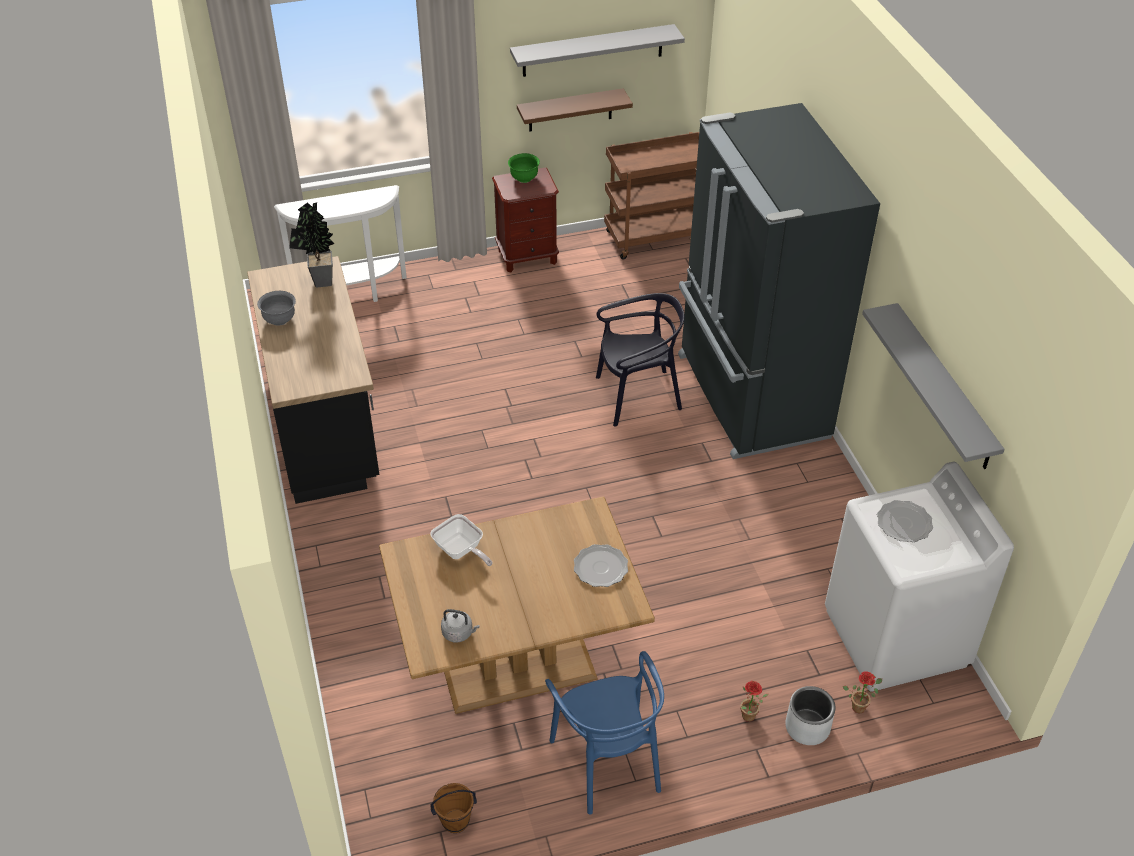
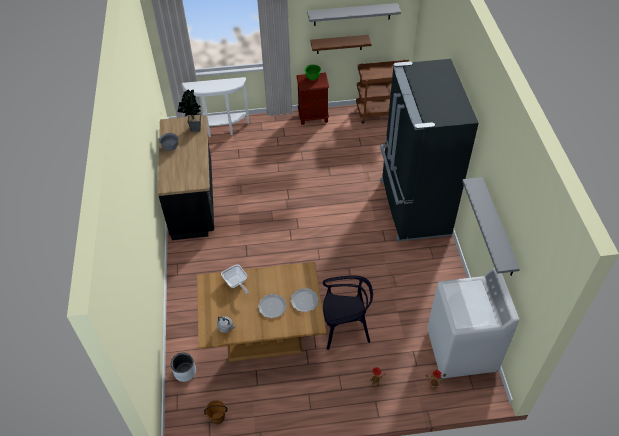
camera: 10 degrees right, 5 degrees up
(608, 762) = (299, 397): blue chair -> none
(637, 396) = (354, 200): black chair -> black chair (345, 328)
(807, 727) = (404, 393): grey planter -> grey planter (185, 372)
(904, 523) = (464, 298): plate -> plate (272, 307)

